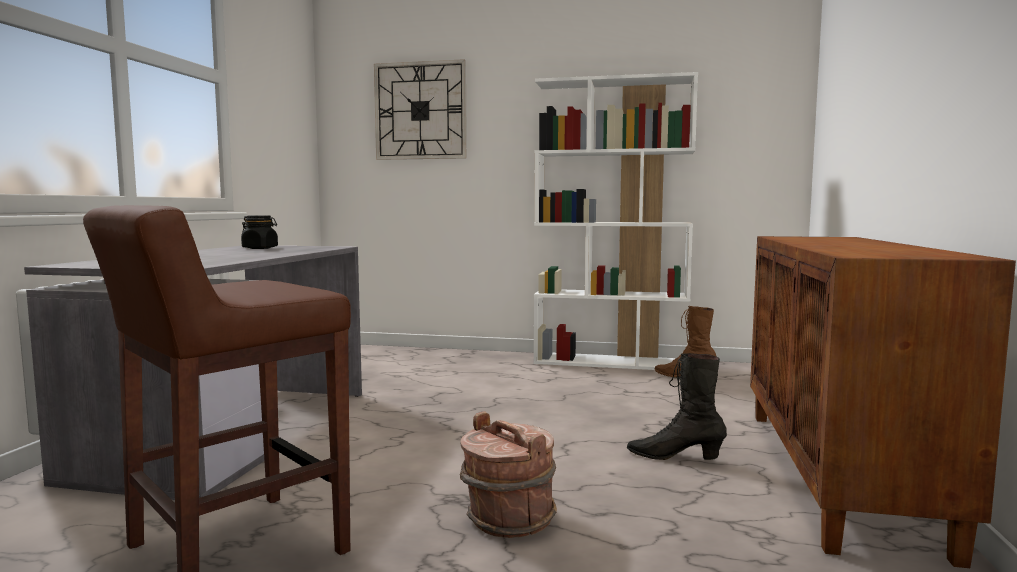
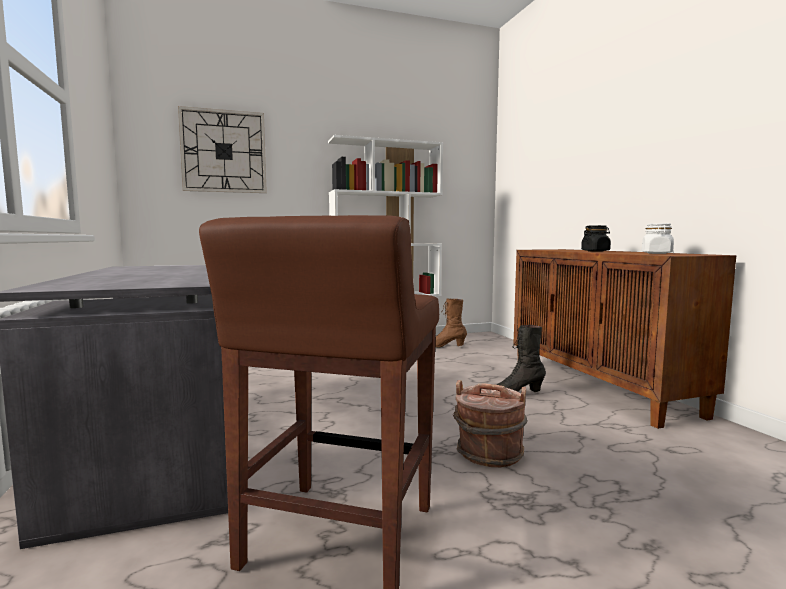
camera: 30 degrees left, 0 degrees up
(260, 248) = (153, 268): black jar -> black jar (595, 251)
(888, 251) = (656, 253): none -> white jar

